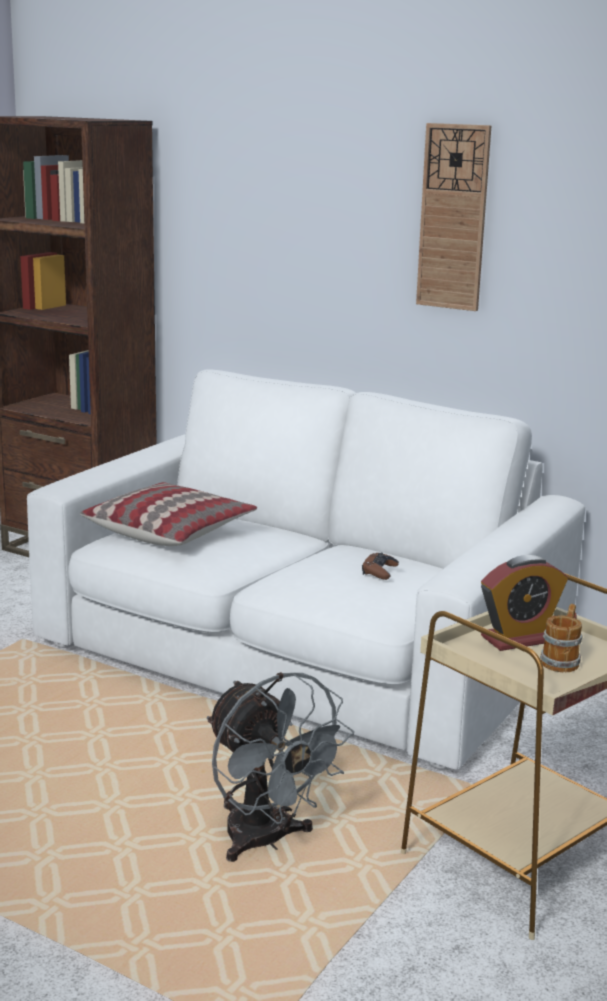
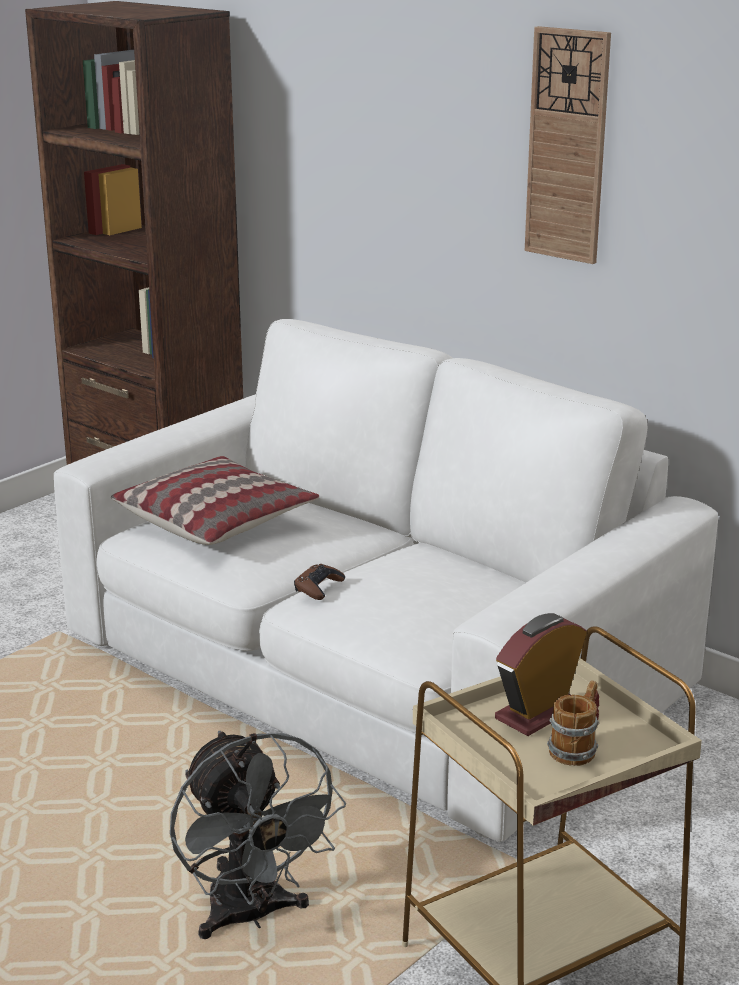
camera: 10 degrees right, 5 degrees up
(379, 571) = (440, 589): brown game controller -> brown game controller (318, 587)
(519, 639) = (538, 713): alarm clock -> alarm clock turned 150 degrees clockwise

